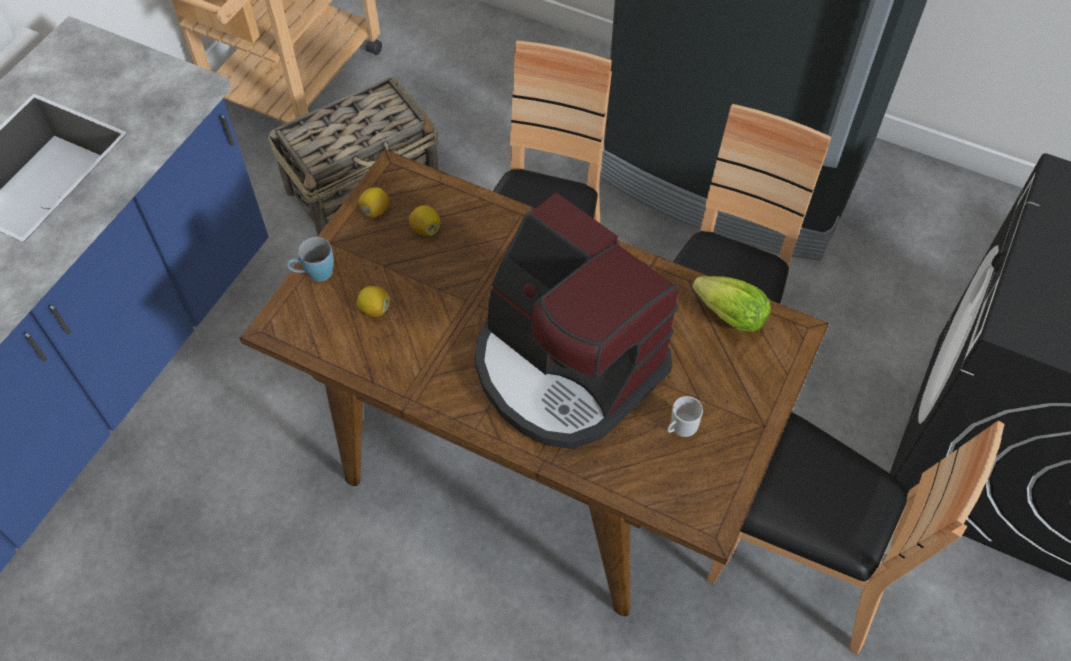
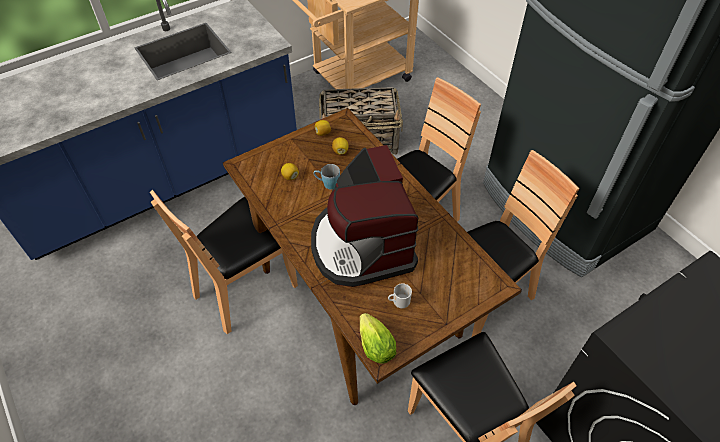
camera: 30 degrees right, 5 degrees down
(314, 274) = (274, 149): blue mug -> blue mug (327, 184)
(339, 528) = (245, 289): none -> brown chair
(725, 314) = (465, 258): lettuce -> lettuce (374, 344)

